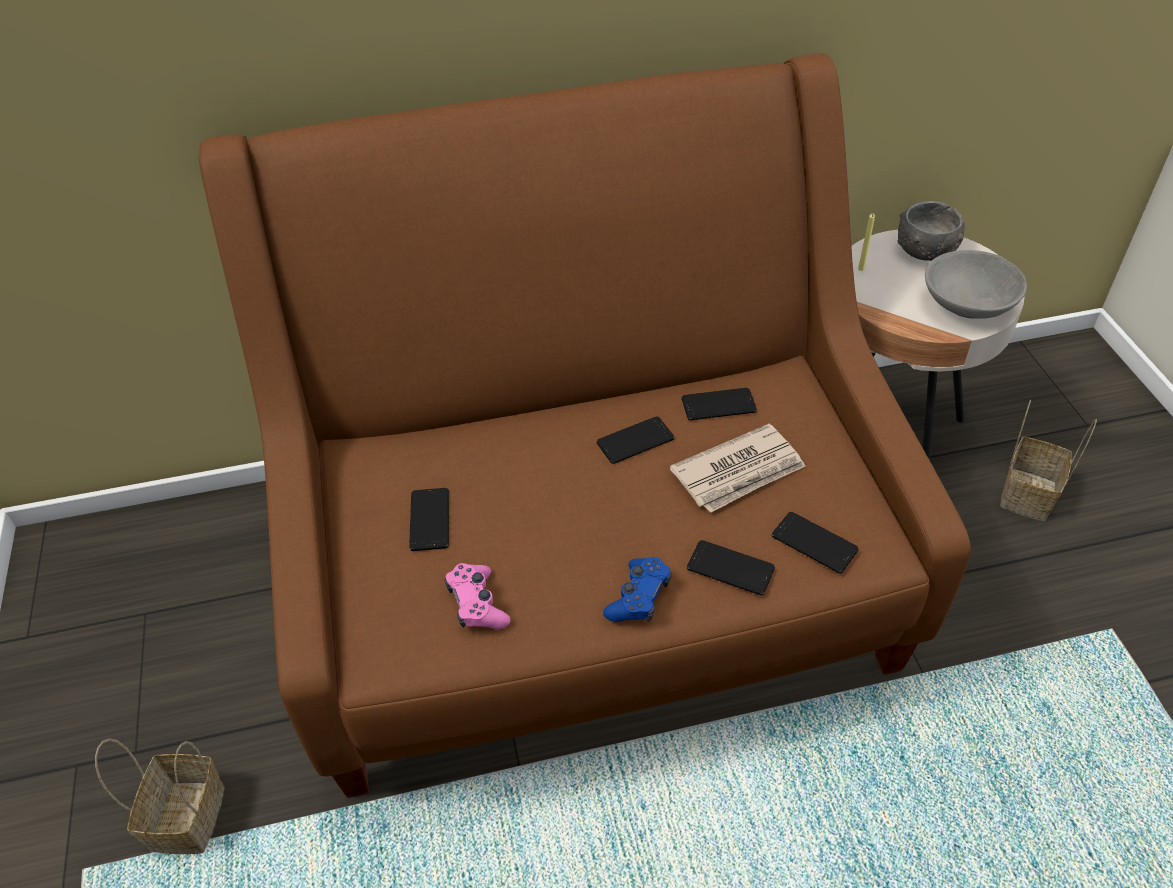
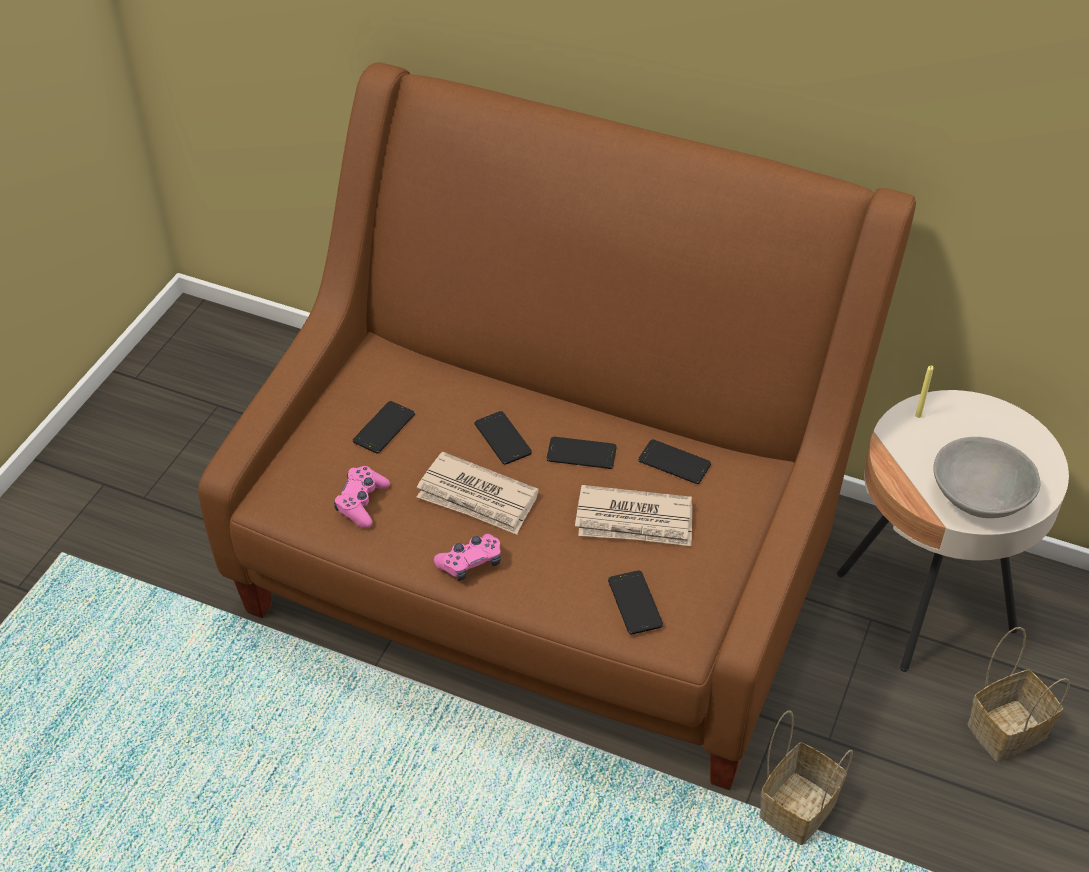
camera: 35 degrees right, 0 degrees up
(187, 815) = (143, 558): basket -> basket (798, 806)
(584, 533) = (477, 498): none -> newspaper
(639, 597) = (470, 563): blue game controller -> pink game controller
(730, 568) = (554, 582): phone -> phone (503, 438)
(925, 250) = (1000, 430): grey bowl -> none

